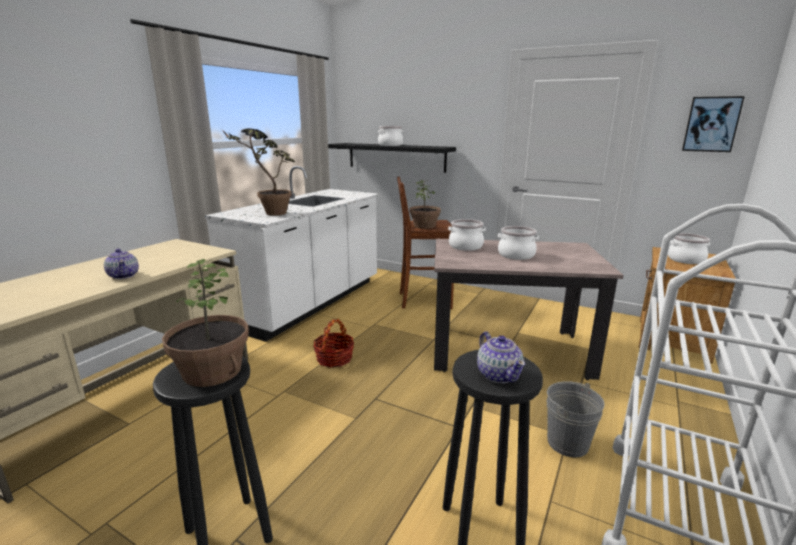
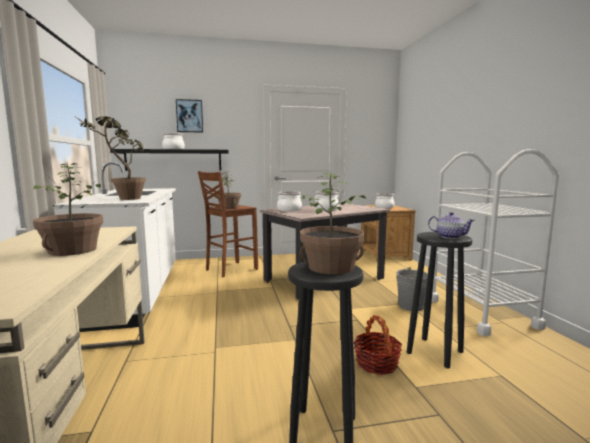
camera: 40 degrees left, 10 degrees down
(124, 275) = (72, 250): teapot -> potted plant
(334, 359) = (221, 317): basket -> basket (376, 363)
(711, 124) = (376, 134): picture -> picture (189, 116)

